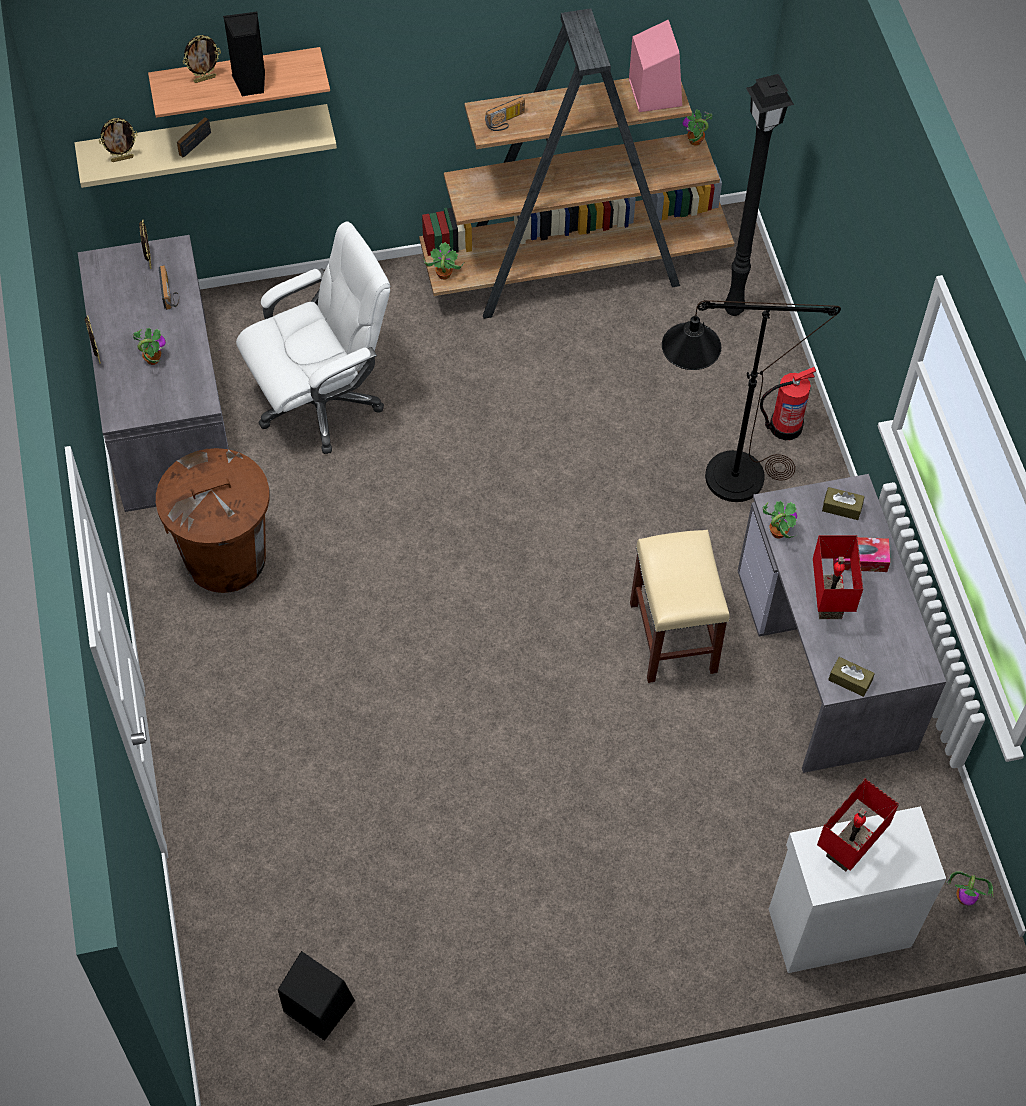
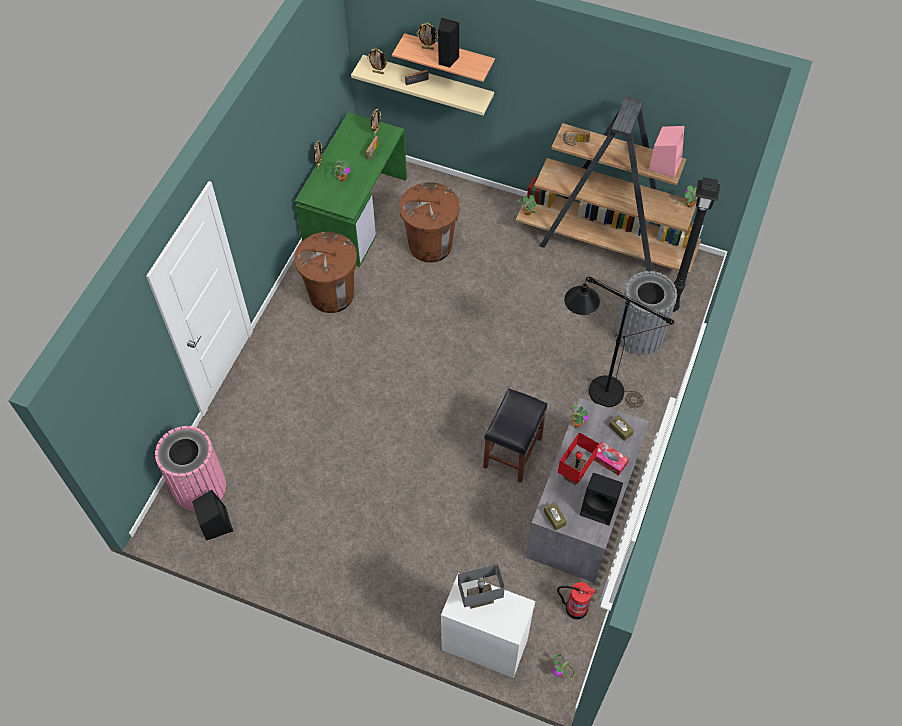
camera: 35 degrees right, 0 degrees up
(164, 412) = (356, 212): grey desk -> green desk
(248, 968) = (199, 487): none -> pink trash can
(321, 401) = (430, 245): white office chair -> brown trash can
(672, 636) = (512, 452): beige stool -> black stool
(719, 371) = (640, 334): none -> grey trash can
(784, 426) = (652, 381): fire extinguisher -> fire extinguisher (575, 608)
(846, 848) = (480, 597): red table lamp -> grey table lamp
(896, 629) = (600, 507): none -> black speaker

